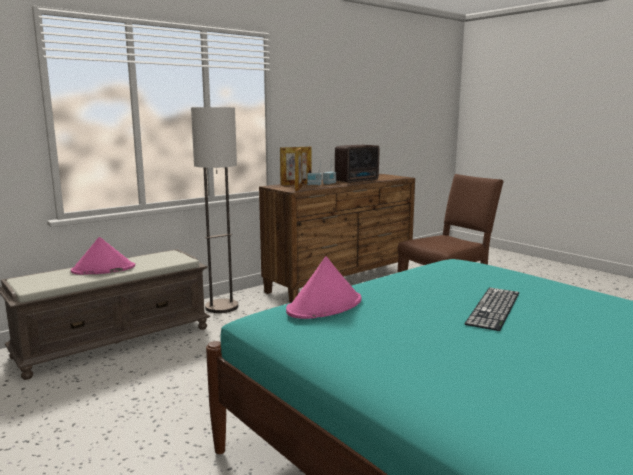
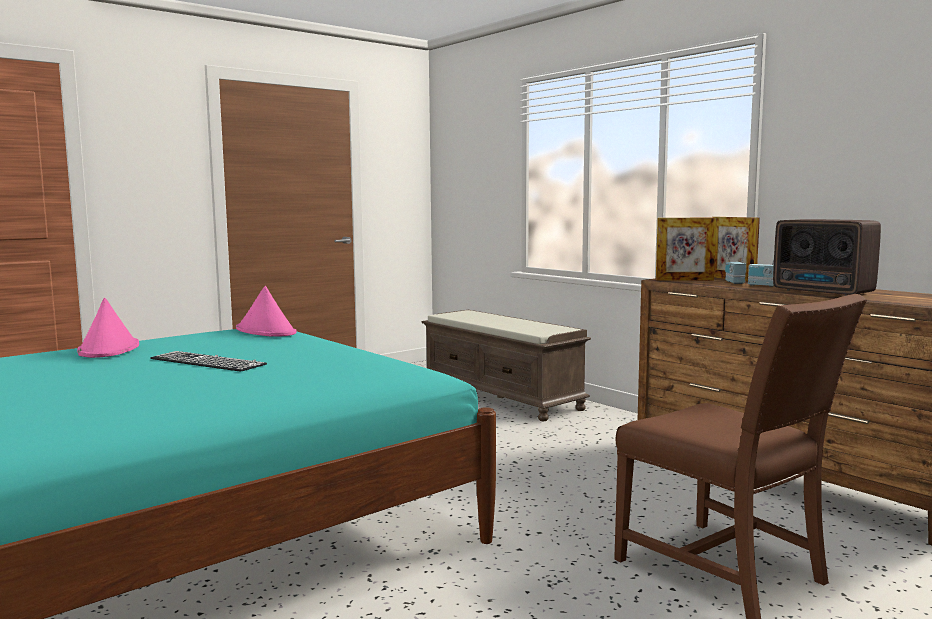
camera: 90 degrees right, 5 degrees down
(103, 269) = (497, 320): pink hat -> pink hat (109, 349)
(222, 307) = (615, 422): floor lamp -> none

